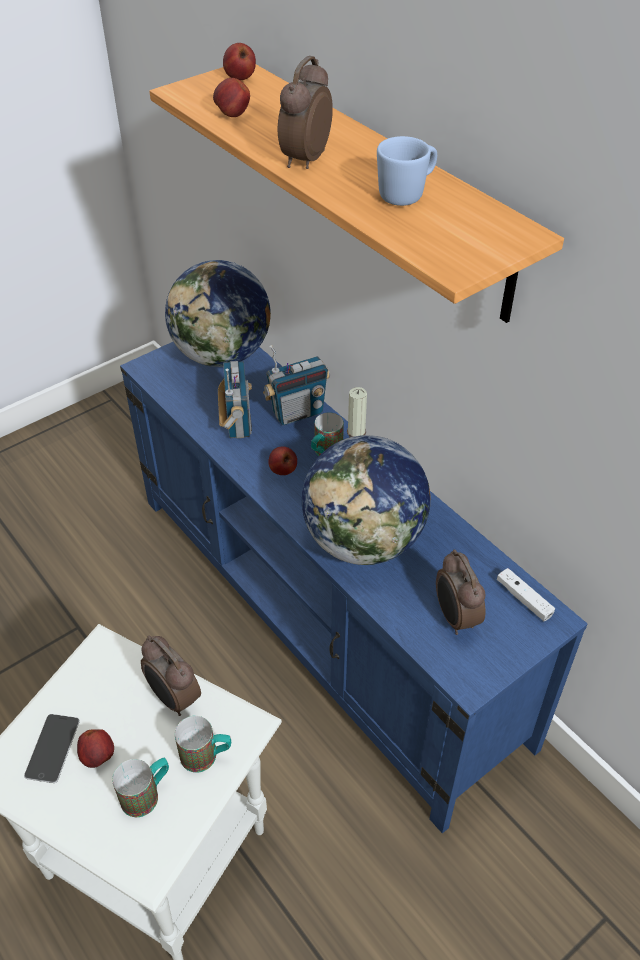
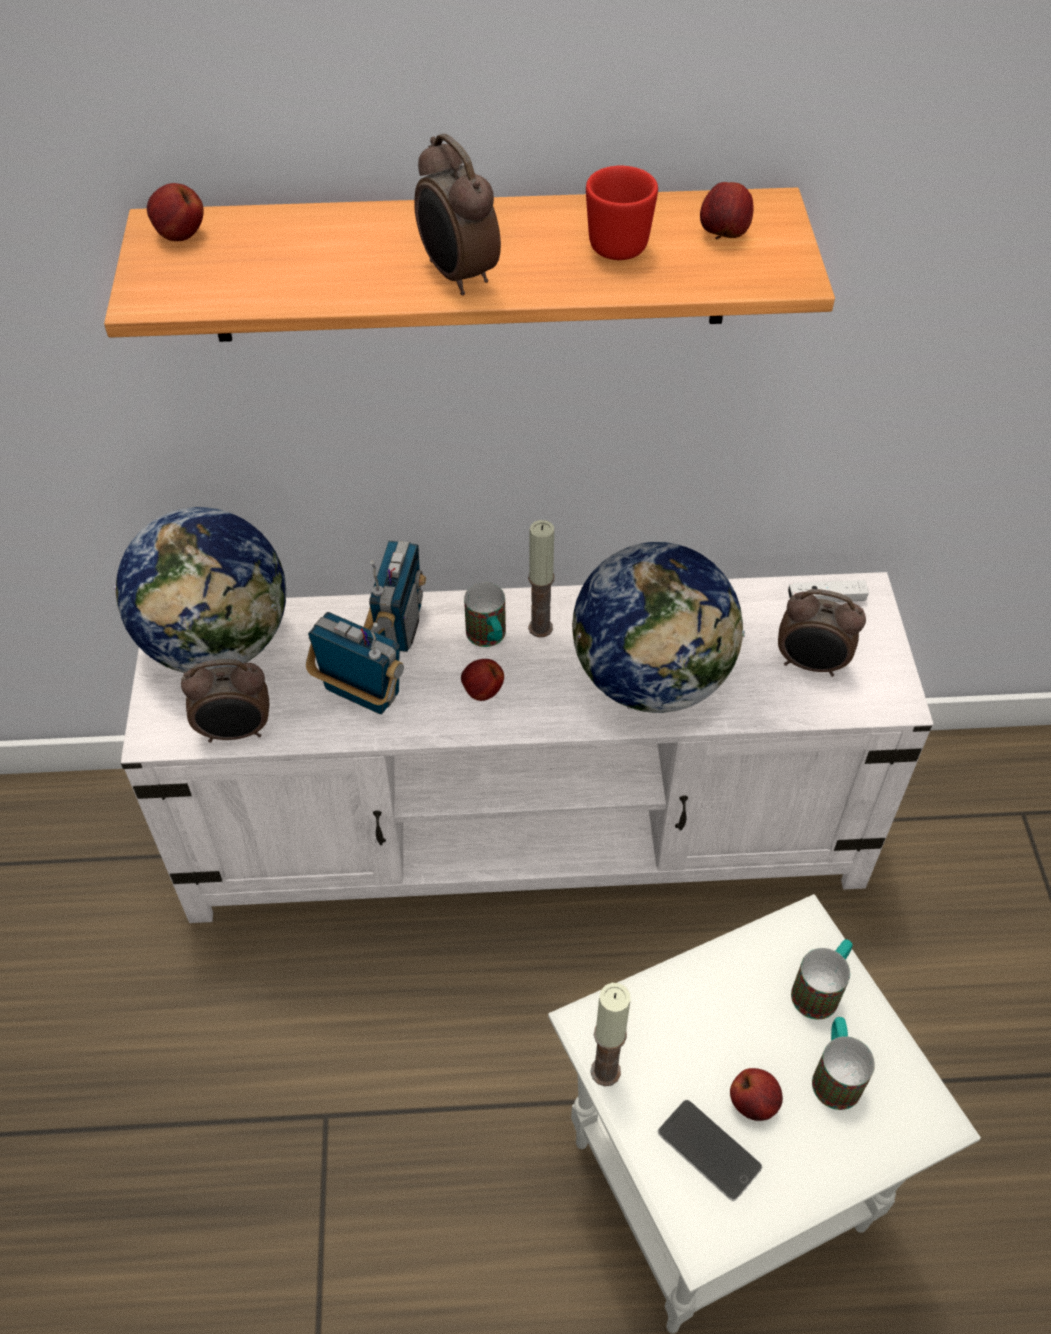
camera: 55 degrees left, 5 degrees up
(75, 669) = (605, 1071): none -> candle
(173, 698) = (721, 983): alarm clock -> alarm clock (236, 732)
(232, 115) = (275, 283): apple -> apple (724, 235)
(324, 615) = (528, 831): blue tv stand -> white tv stand
(407, 194) = (616, 240): blue mug -> red mug

